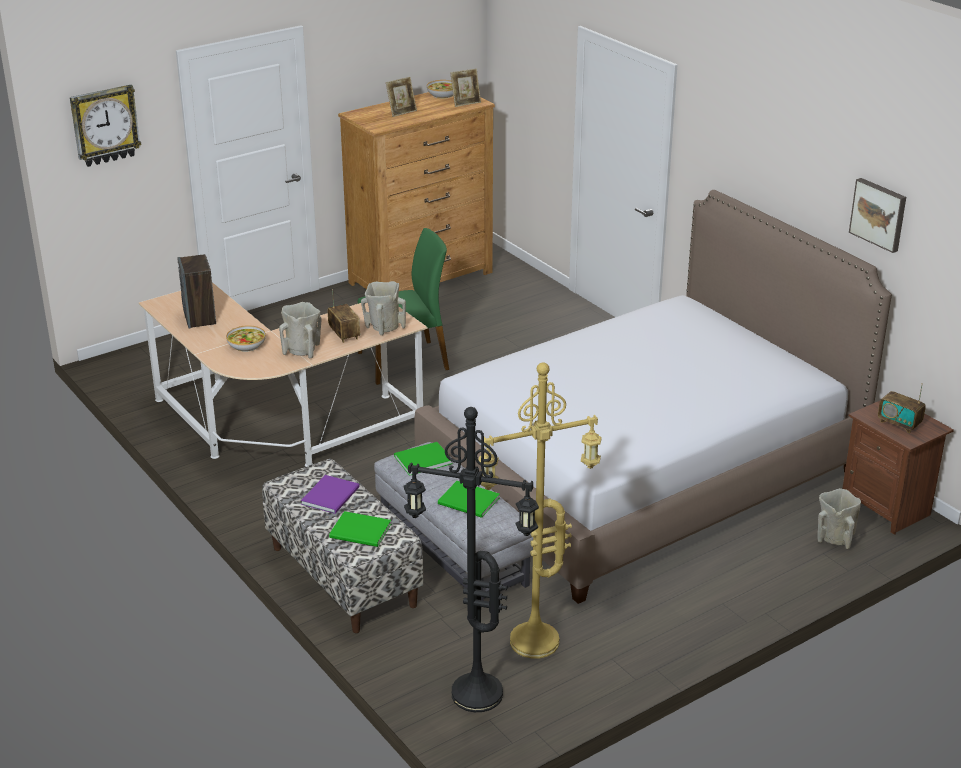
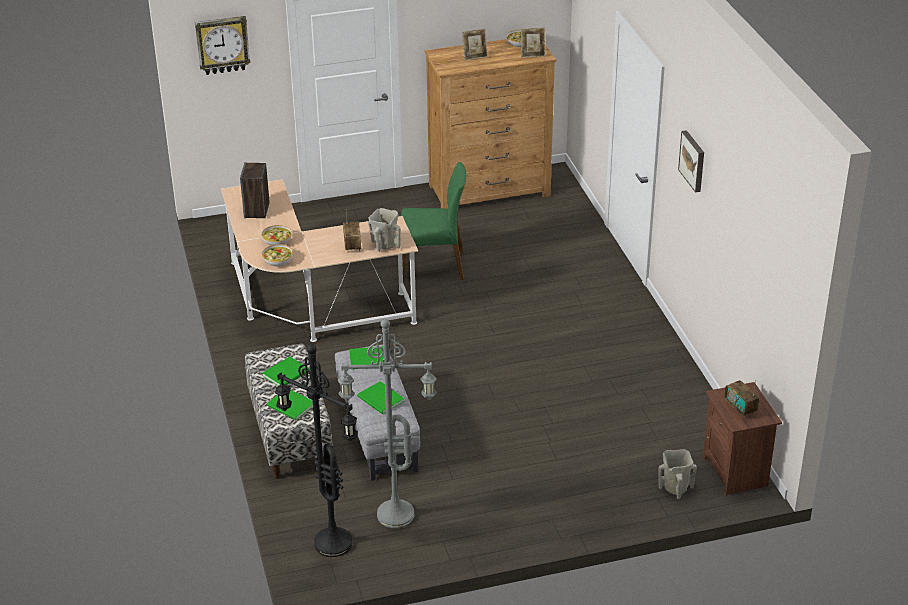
camera: 20 degrees right, 5 degrees up
(261, 366) = (278, 261): none -> bowl
(303, 350) = (314, 253): beige vase -> none
(332, 495) = (287, 373): purple book -> green book
(533, 644) = (394, 517): yellow floor lamp -> grey floor lamp
(641, 472) = (558, 399): bed -> none
(879, 214) = (754, 234): picture -> picture (693, 160)

